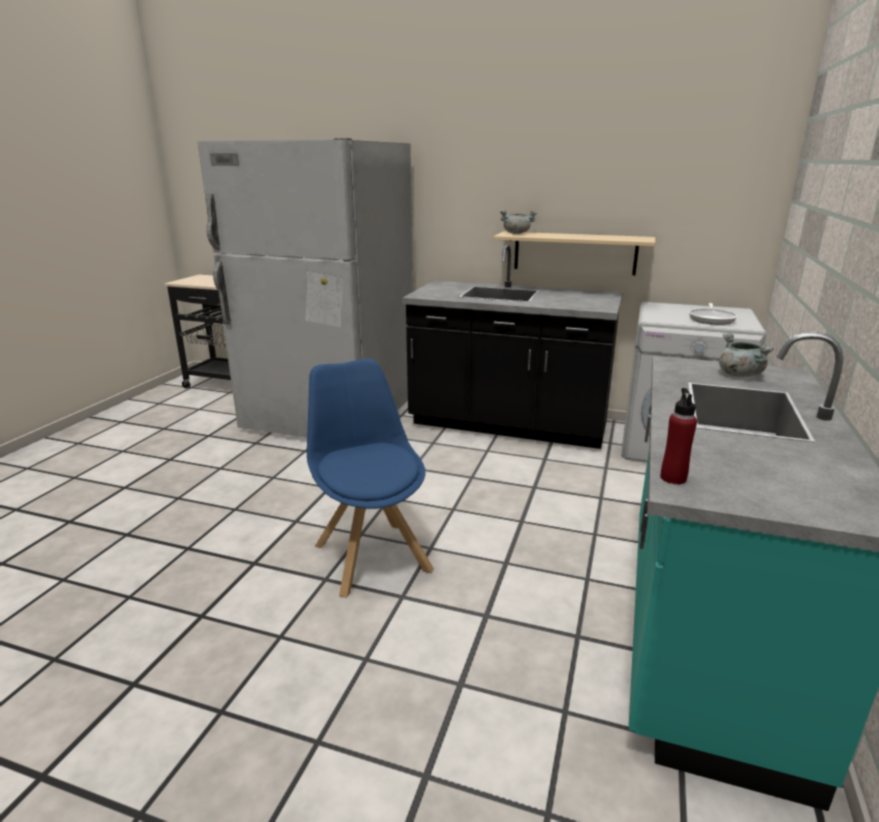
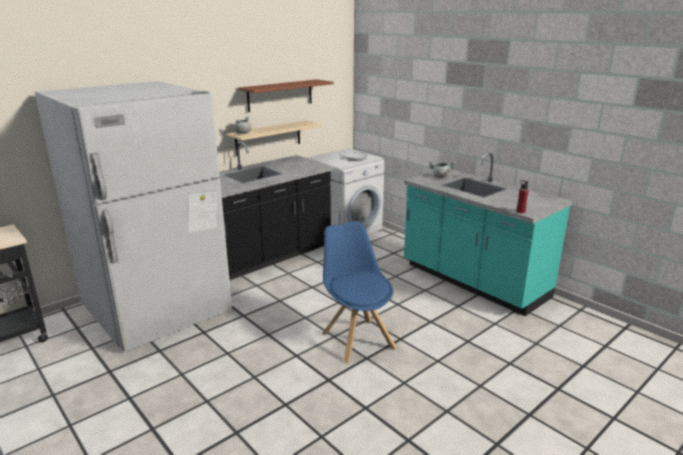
camera: 60 degrees left, 0 degrees up
(370, 554) = (356, 338): blue chair -> blue chair turned 60 degrees clockwise
(608, 186) = (280, 95): none -> brown shelf

